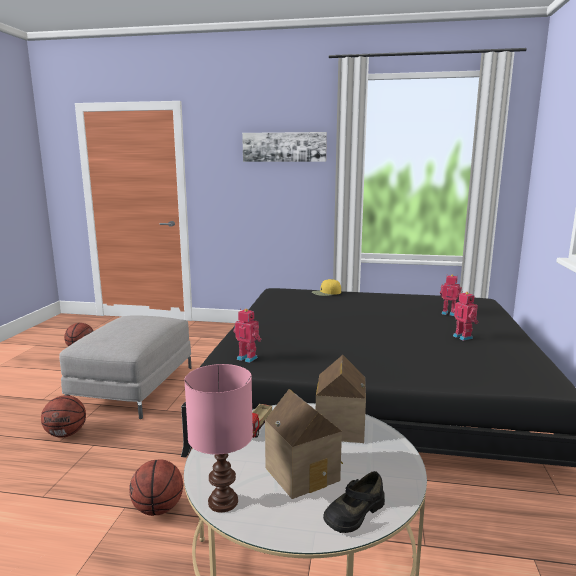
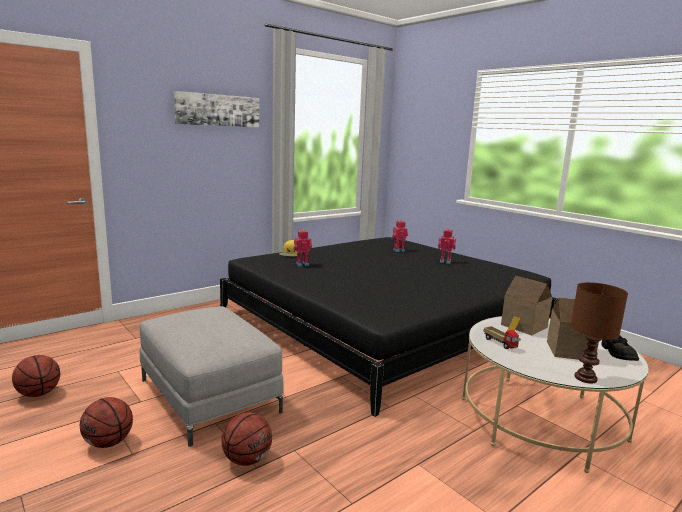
camera: 50 degrees left, 0 degrees up
(158, 509) = (436, 450): basketball -> basketball (108, 442)
(223, 501) = (584, 378): pink table lamp -> brown table lamp
(248, 358) = (383, 310): toy robot -> toy robot (302, 264)

